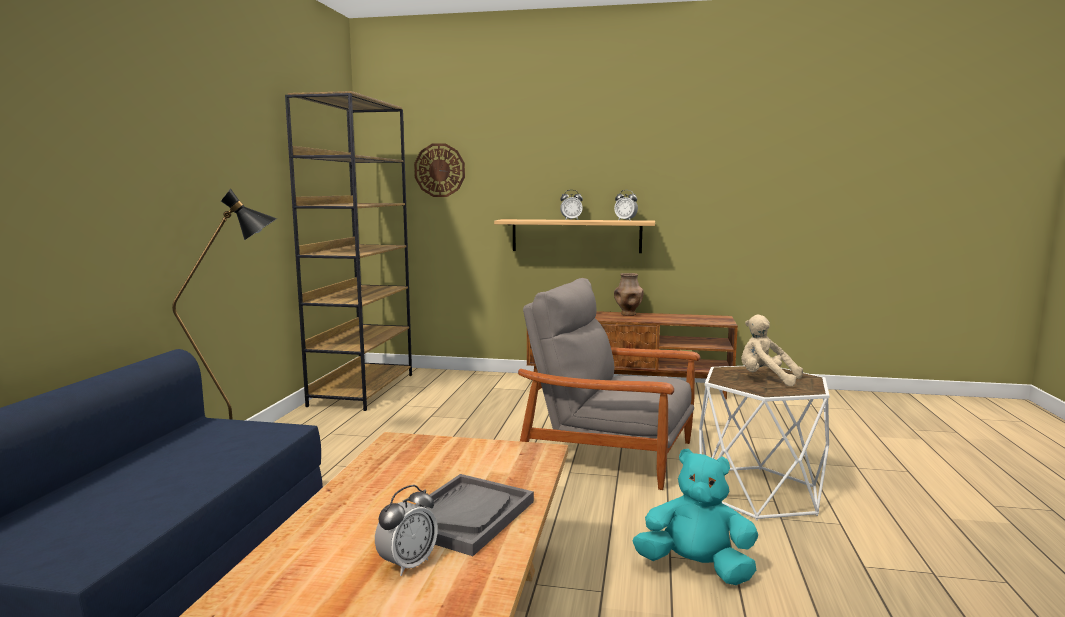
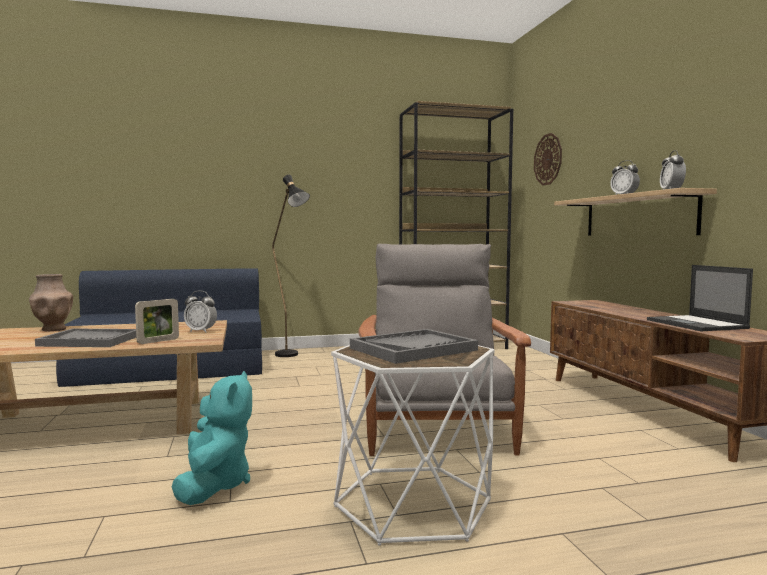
camera: 65 degrees right, 5 degrees down
(408, 564) = (31, 340): alarm clock -> alarm clock (201, 331)
(517, 474) = (158, 341): none -> picture frame
(628, 314) = (662, 314): brown vase -> brown vase (53, 329)
(674, 318) = (697, 324): none -> laptop
(765, 379) = (413, 349): beige plush toy -> grey tray

